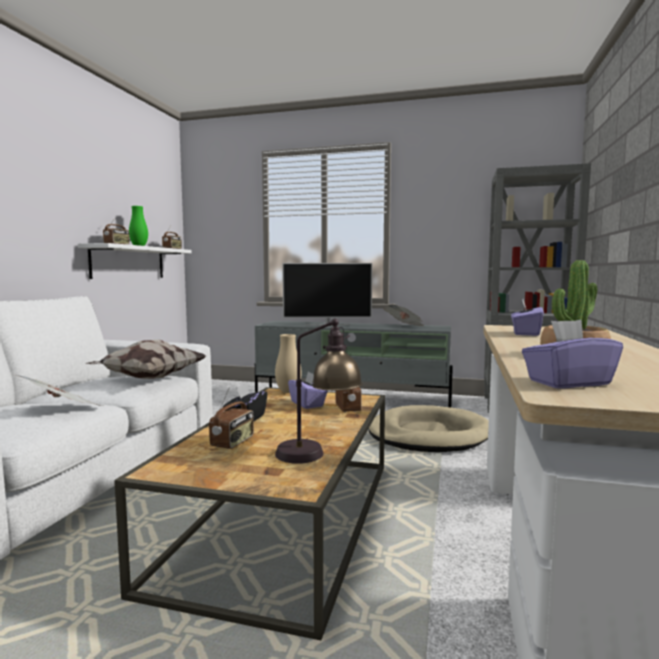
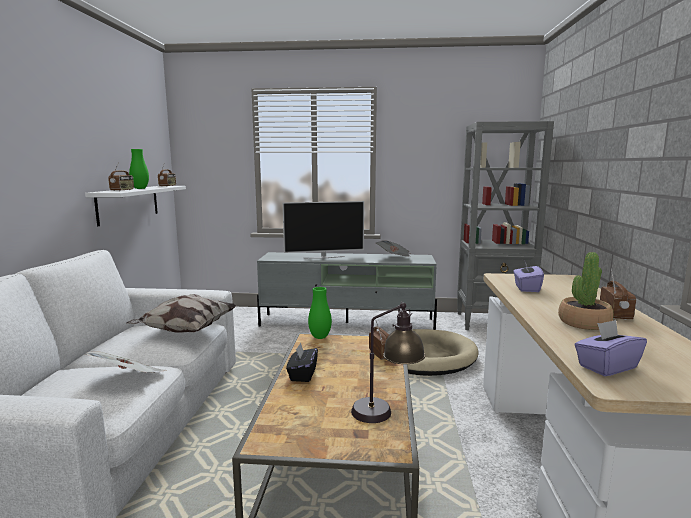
camera: 10 degrees left, 5 degrees up
(233, 442) = (308, 404): radio -> radio (615, 315)
(288, 391) = (320, 337): beige vase -> green vase
(307, 404) = (345, 351): purple tissue box -> none

